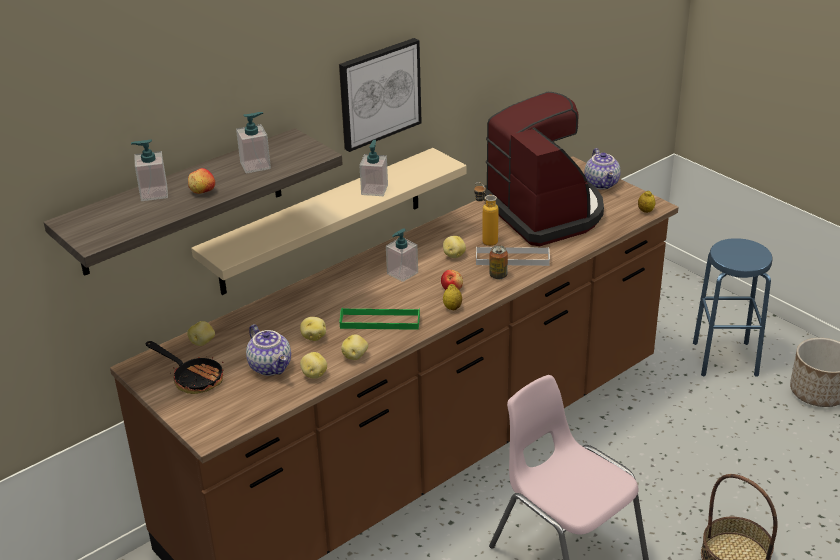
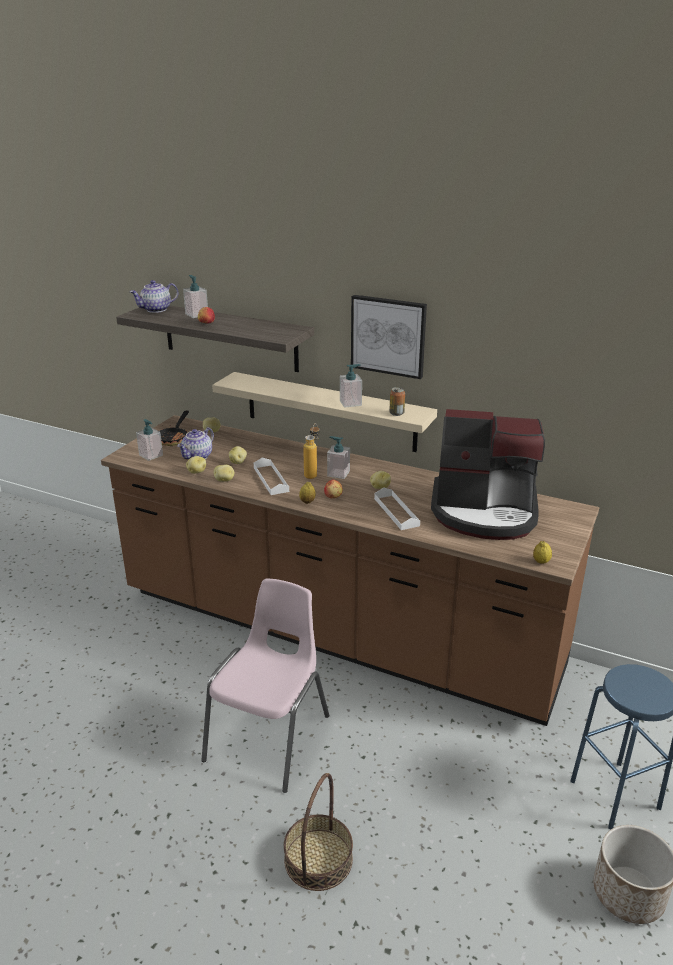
camera: 65 degrees right, 5 degrees down
(255, 165) = (250, 327): soap dispenser -> soap dispenser (151, 455)
(380, 321) = (271, 479): green tray -> white tray
(485, 240) = (414, 495): bottle -> bottle (312, 474)
(498, 275) = (366, 511): can -> can (396, 413)
(545, 212) = (484, 512): coffee machine -> coffee machine turned 60 degrees clockwise
(602, 184) = (565, 530): teapot -> teapot (156, 310)

